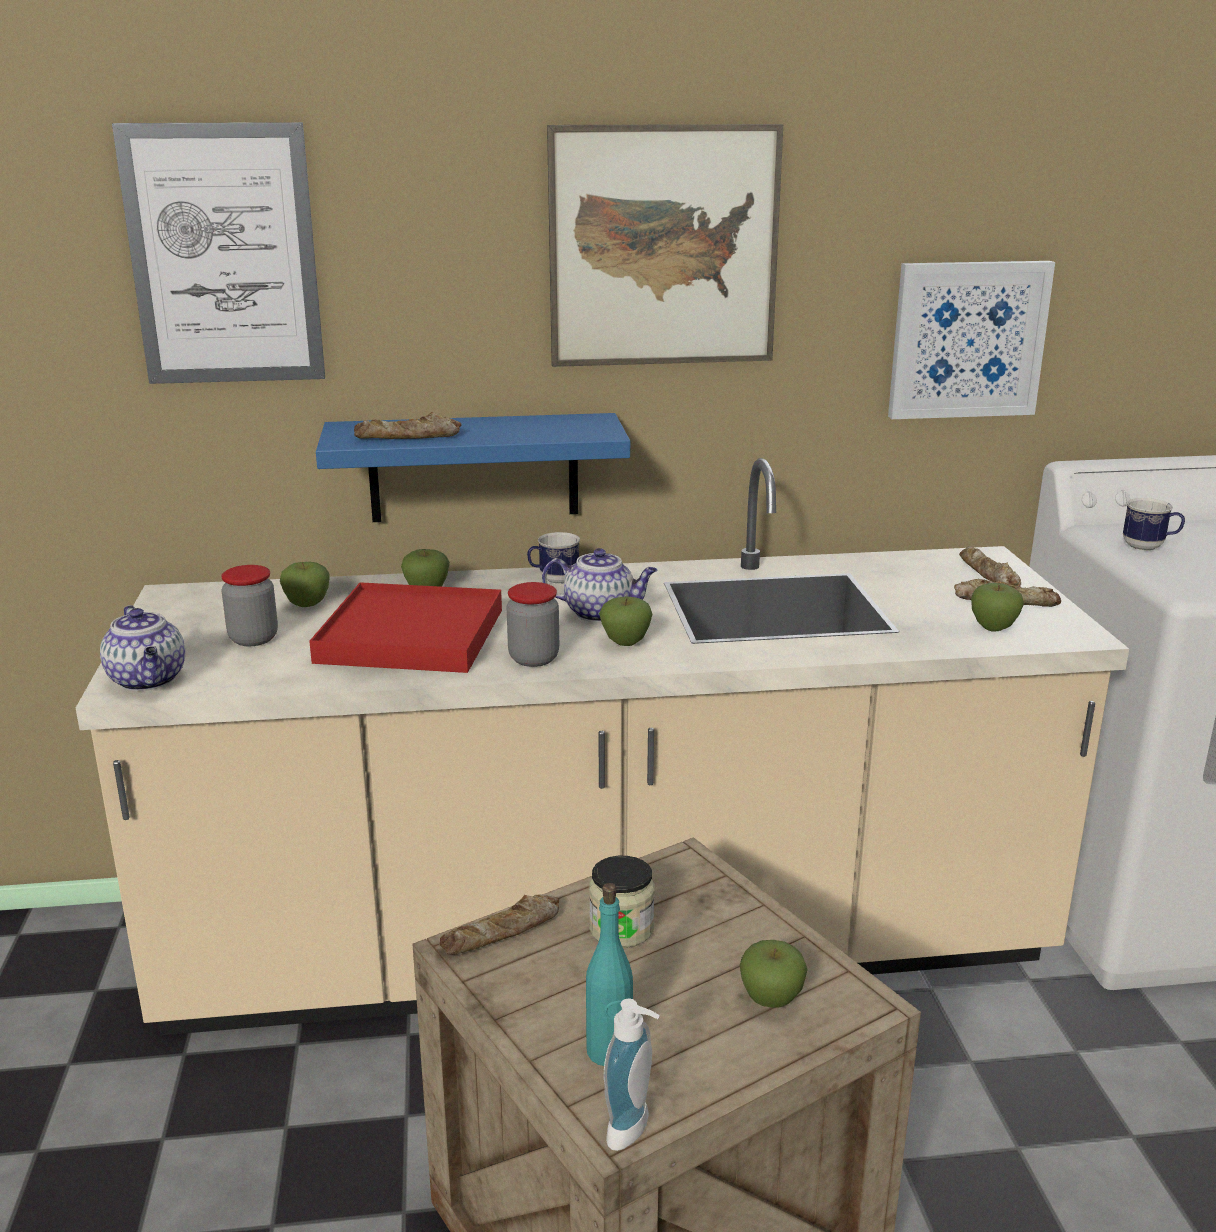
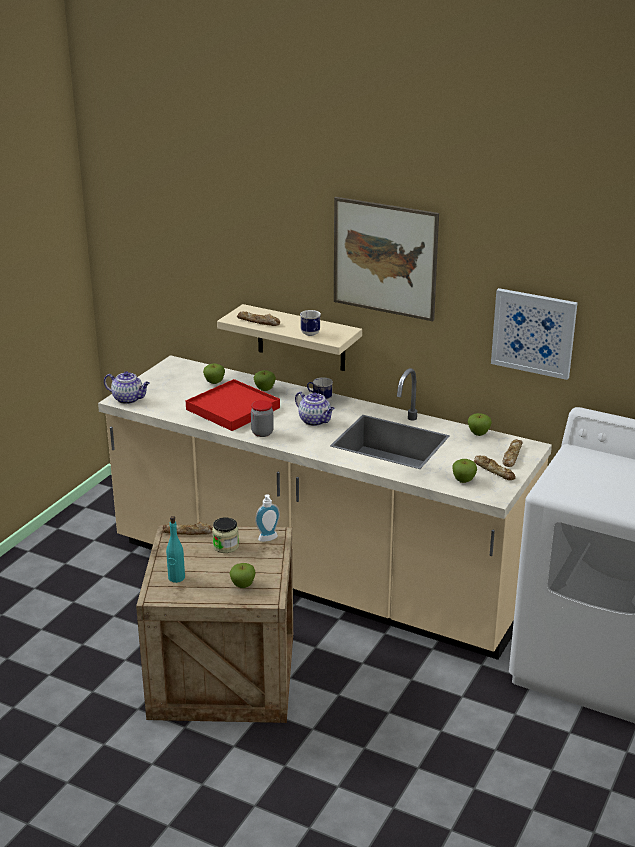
camera: 35 degrees right, 5 degrees up
(149, 680) = (129, 399): teapot -> teapot turned 75 degrees counterclockwise
(224, 256) = (209, 228): picture -> none
(253, 639) = (179, 392): jar -> none
(474, 467) = (301, 338): blue shelf -> beige shelf
(625, 642) = (305, 437): apple -> apple (478, 433)
(634, 1131) = (157, 599): soap dispenser -> soap dispenser (269, 539)
(1149, 547) = (576, 466): mug -> mug (311, 334)

